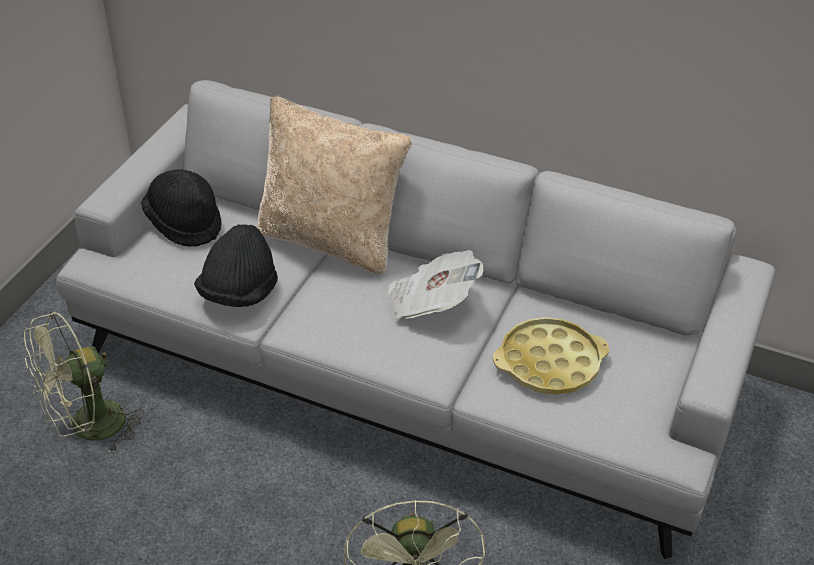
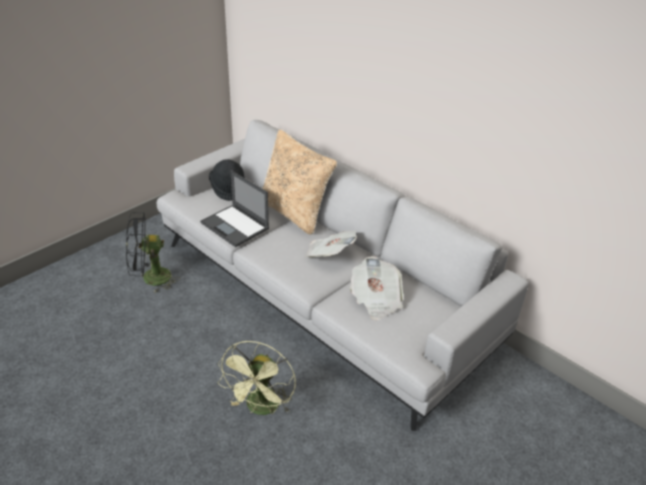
camera: 20 degrees right, 5 degrees down
(88, 428) = (150, 279): green fan -> black fan
(239, 292) = (235, 226): black hat -> laptop
(549, 363) = (376, 300): yellow tray -> newspaper

